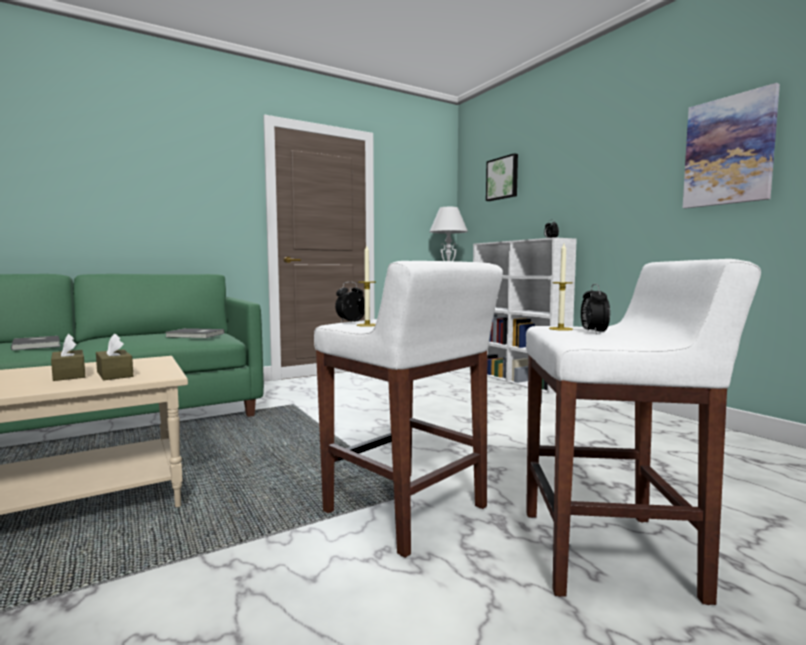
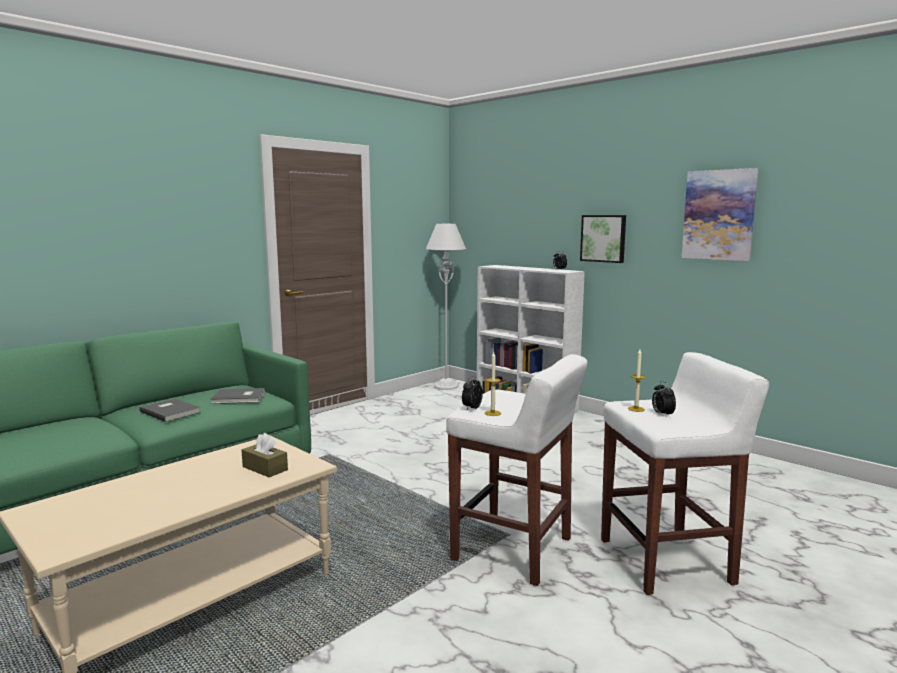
camera: 15 degrees left, 5 degrees up
(38, 345) = (90, 429): grey book -> grey book (171, 411)
(69, 375) = (223, 473): brown tissue box -> none
(503, 178) = (504, 198): picture -> picture (603, 238)

